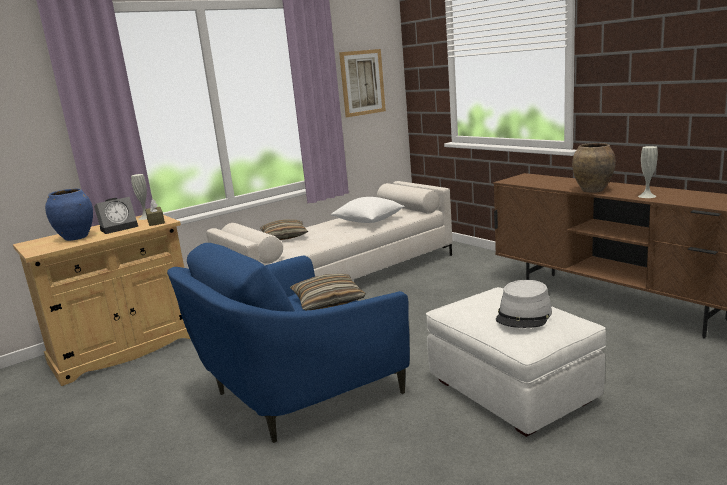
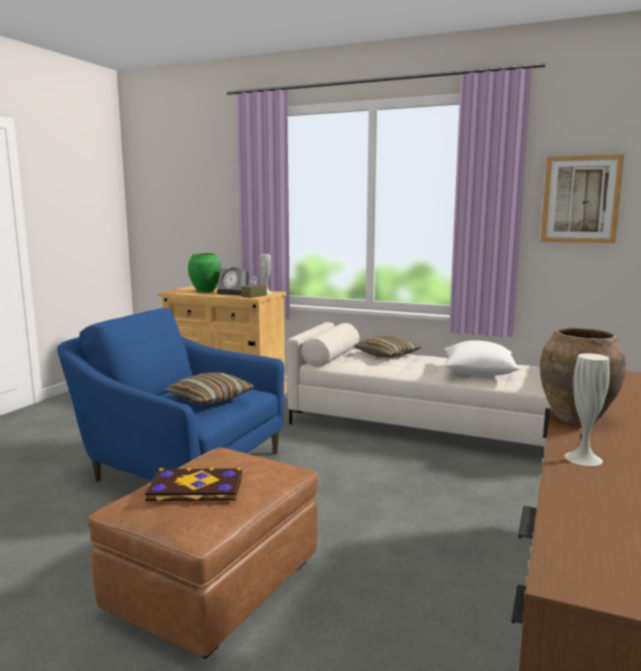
camera: 60 degrees right, 5 degrees down
(76, 238) = (206, 291): blue vase -> green vase
(512, 391) = (216, 587): white ottoman -> brown ottoman
(524, 315) = (195, 488): grey hat -> book

